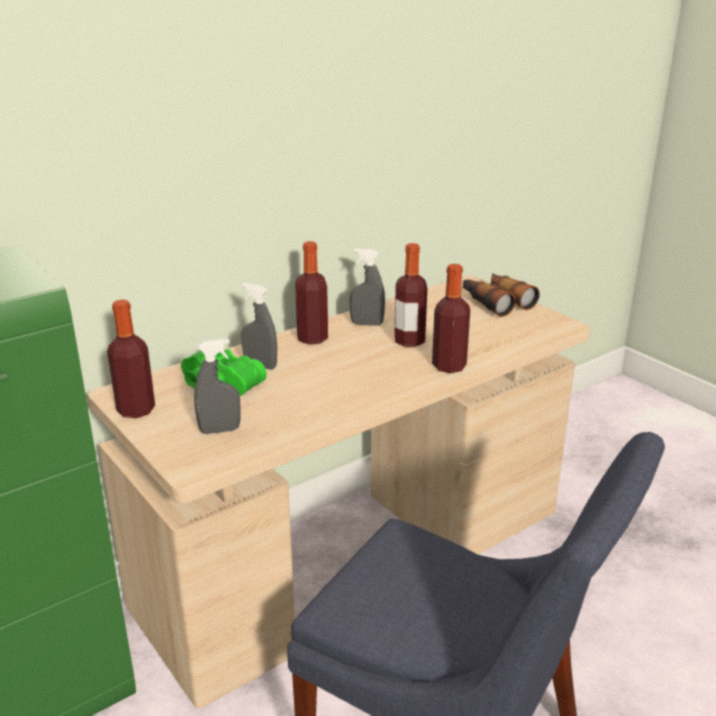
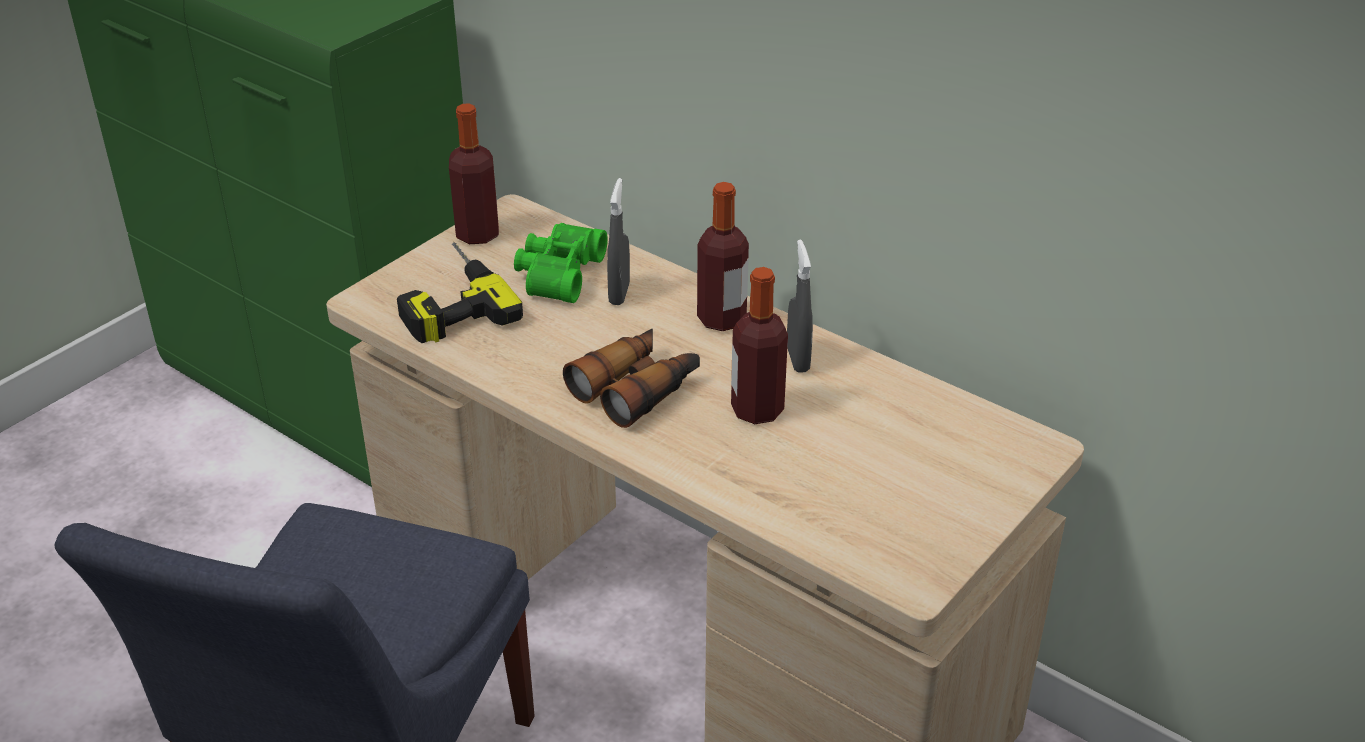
camera: 75 degrees right, 10 degrees up
(220, 430) = (448, 300): grey spray bottle -> power drill
(449, 366) = (687, 460): bottle -> none
(496, 302) = (970, 489): binoculars -> binoculars (637, 388)

